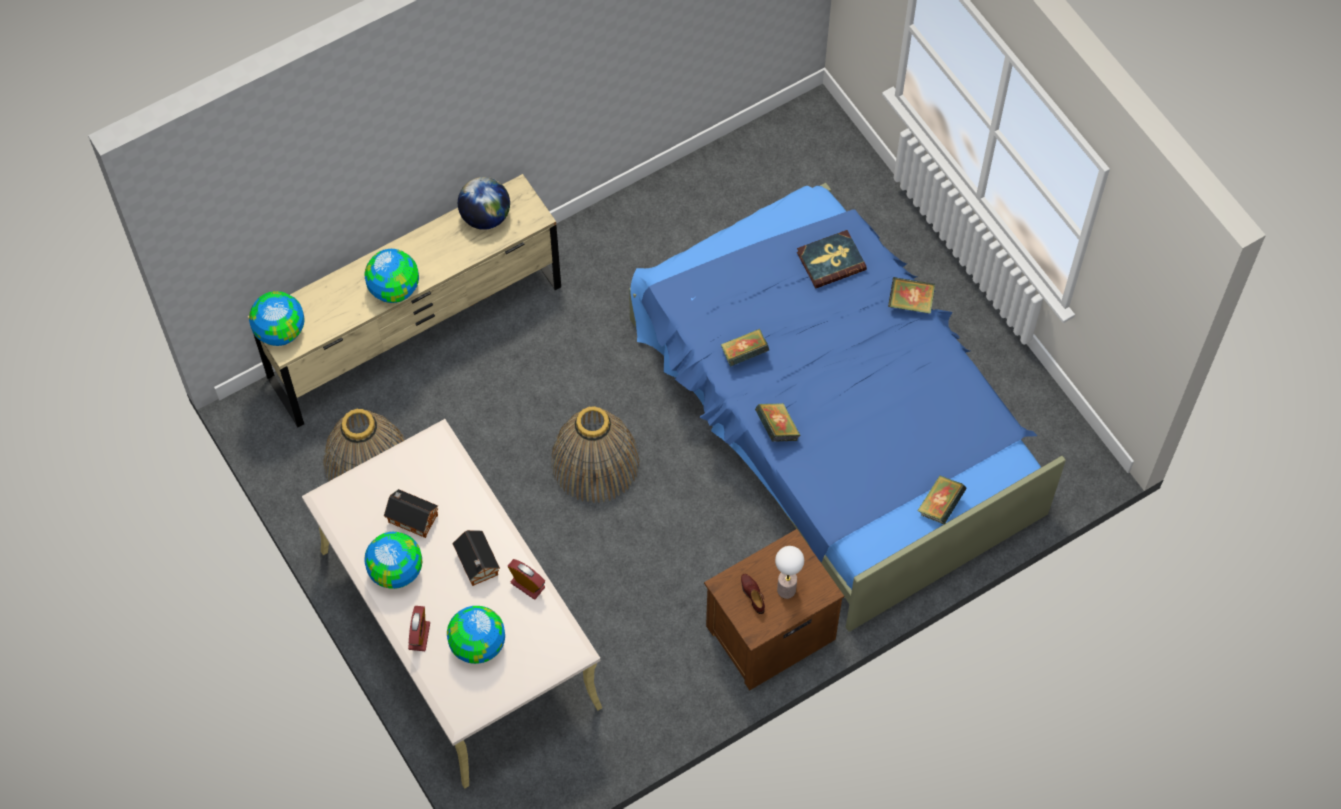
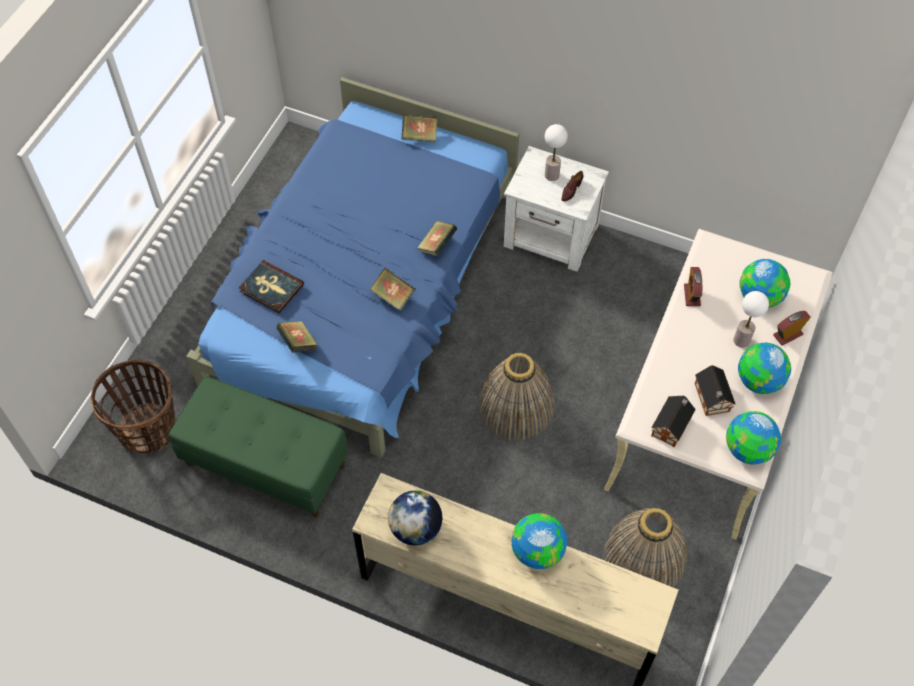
camera: 125 degrees left, 5 degrees down
(280, 331) = (648, 613): globe -> globe (748, 450)
(447, 590) = (741, 340): none -> table lamp
(477, 565) = (706, 334): toy house -> toy house (672, 425)
(694, 229) = (267, 464): none -> green bench
(768, 632) = (552, 237): brown nightstand -> white nightstand
(802, 157) = (148, 429): none -> basket
(910, 302) = (273, 225): book -> book (298, 343)

